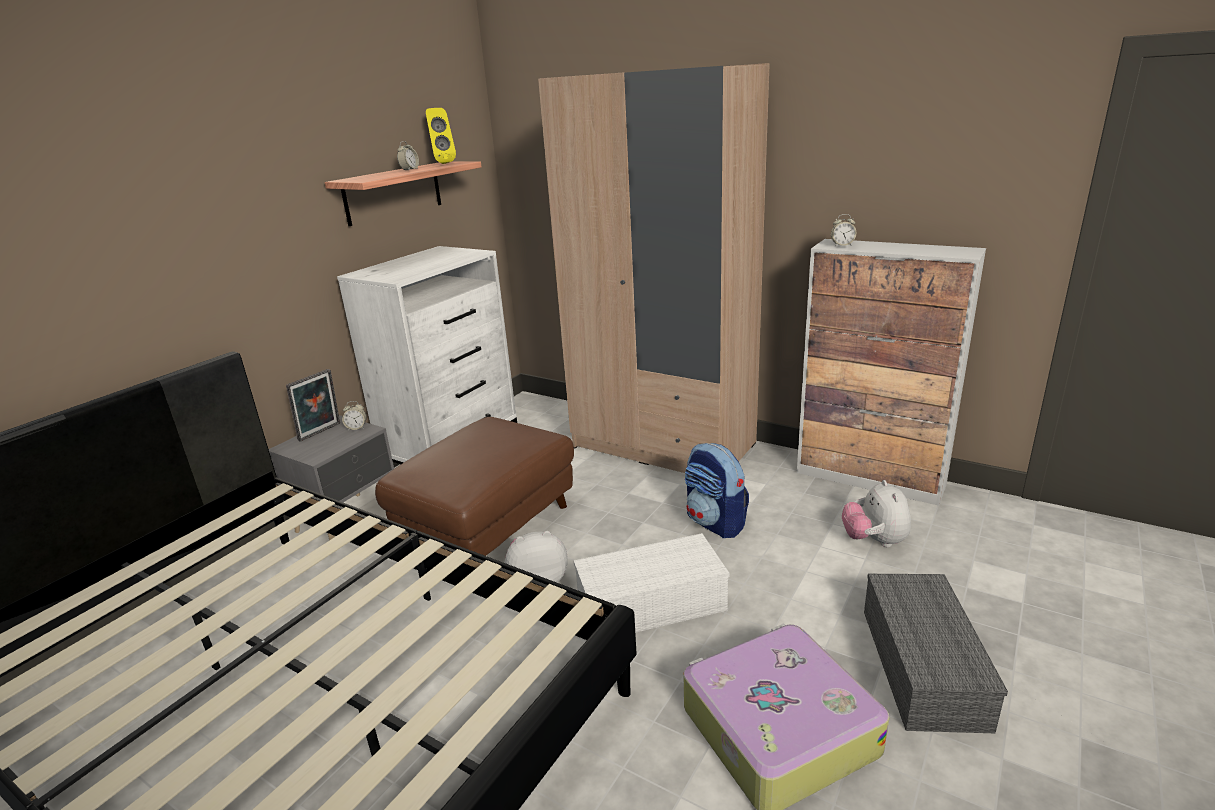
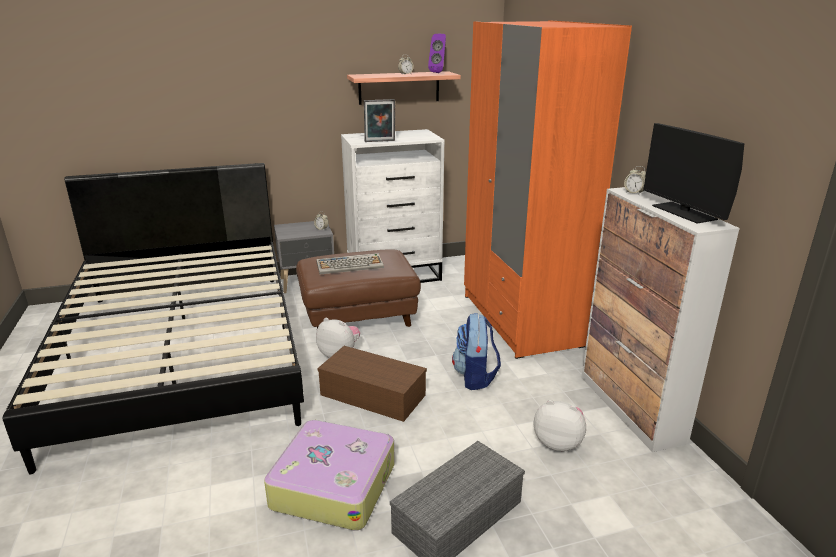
camera: 40 degrees right, 0 degrees up
(321, 432) = (305, 225): picture frame -> picture frame (380, 141)
(443, 163) = (438, 72): yellow speaker -> purple speaker
(475, 455) = (350, 265): none -> keyboard
(649, 605) = (371, 395): white storage box -> brown storage box
(663, 445) = (521, 320): beige wardrobe -> orange wardrobe
(874, 541) = (558, 442): plush toy -> plush toy turned 75 degrees clockwise
(922, 248) = (683, 212): none -> monitor

